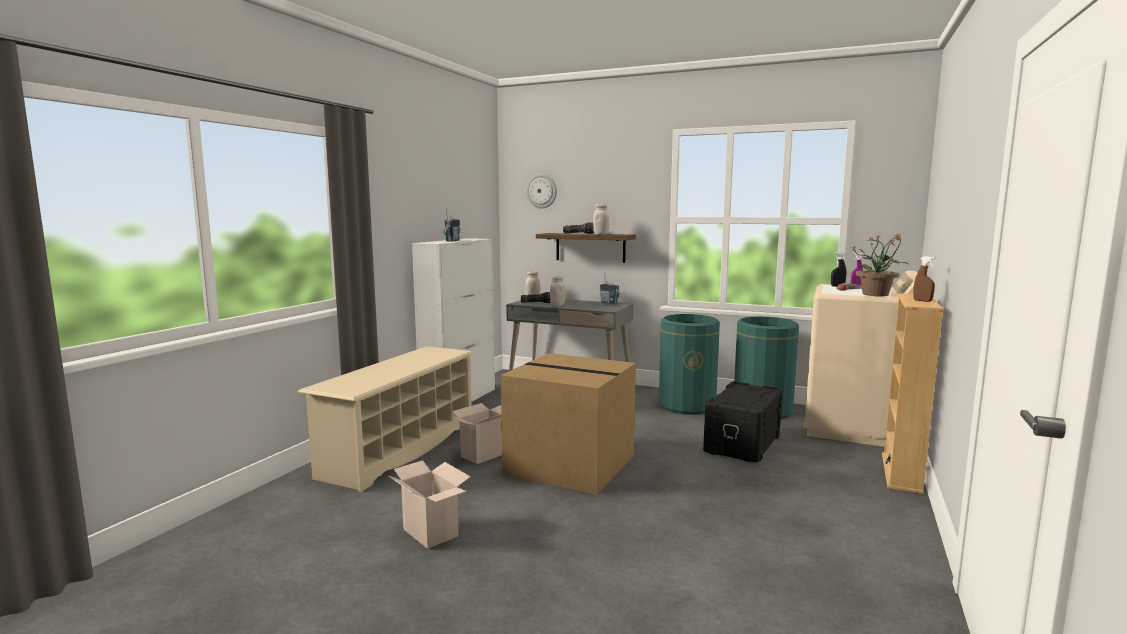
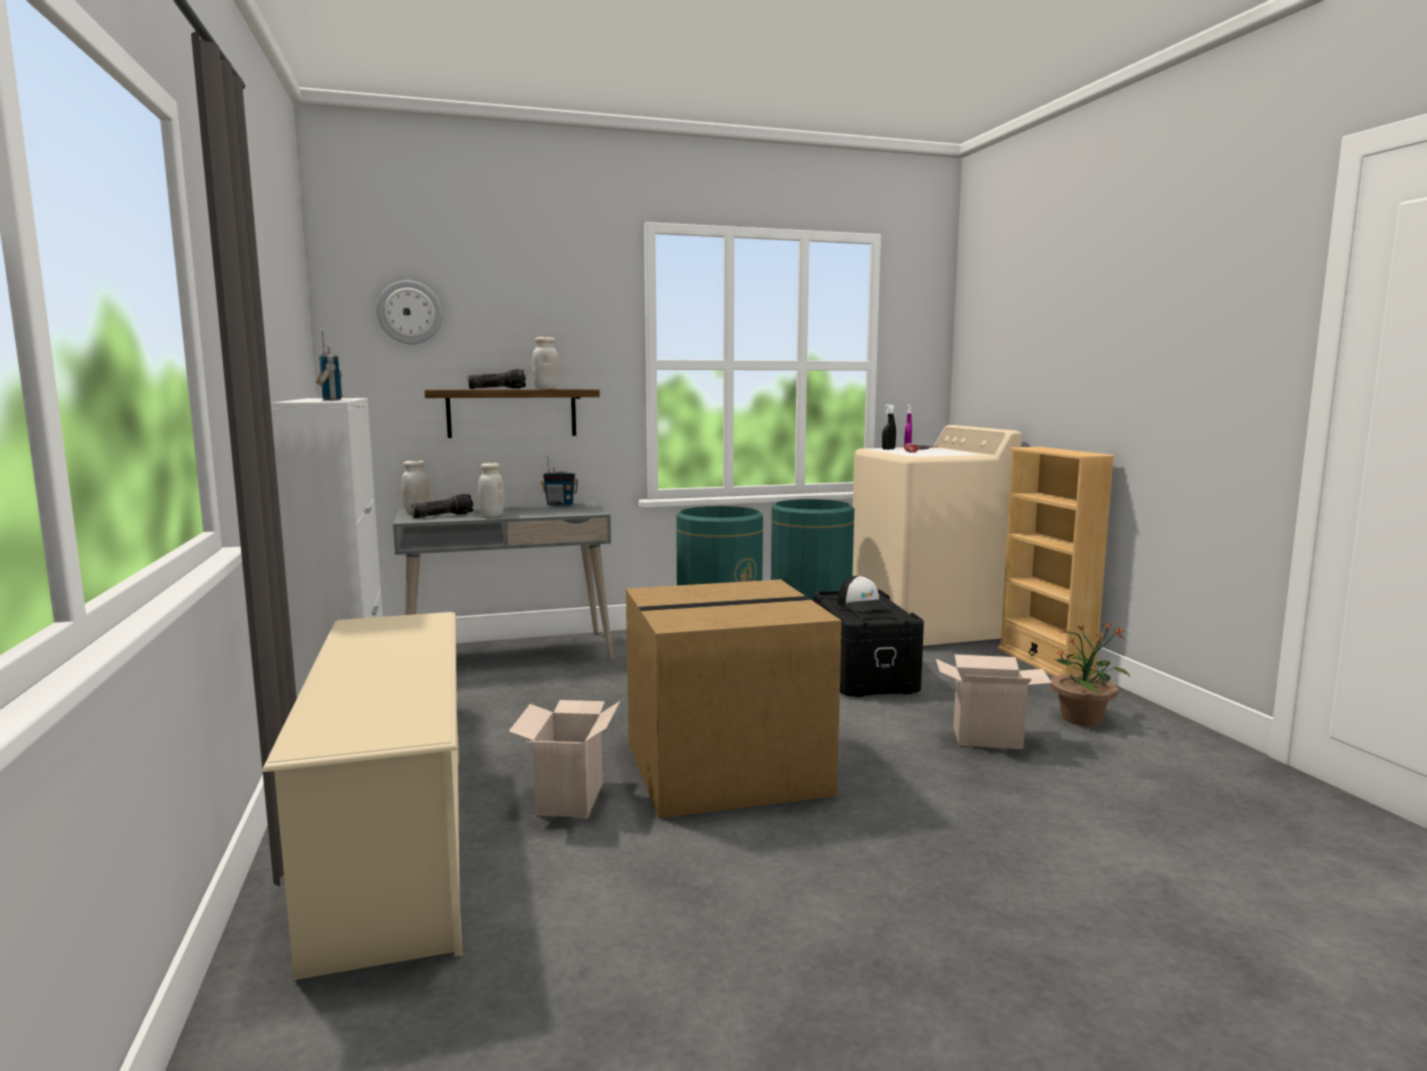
camera: 40 degrees left, 0 degrees up
(433, 533) = (733, 960): cardboard box -> cardboard box (989, 737)
(746, 395) = (863, 605): none -> cap
(876, 294) = (962, 453): potted plant -> potted plant (1082, 718)
(922, 301) = (1071, 451): brown spray bottle -> none

